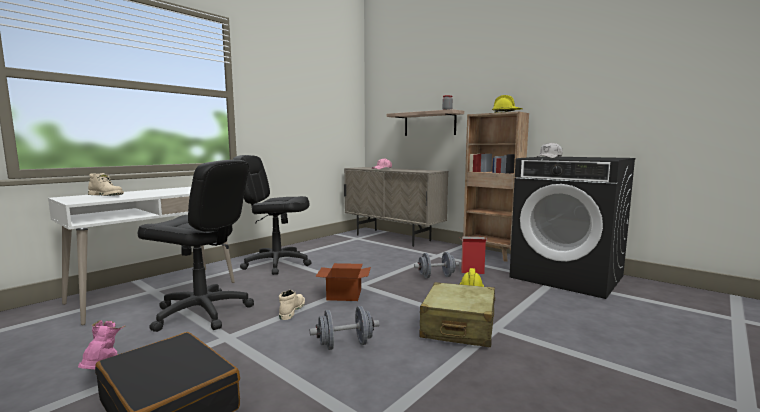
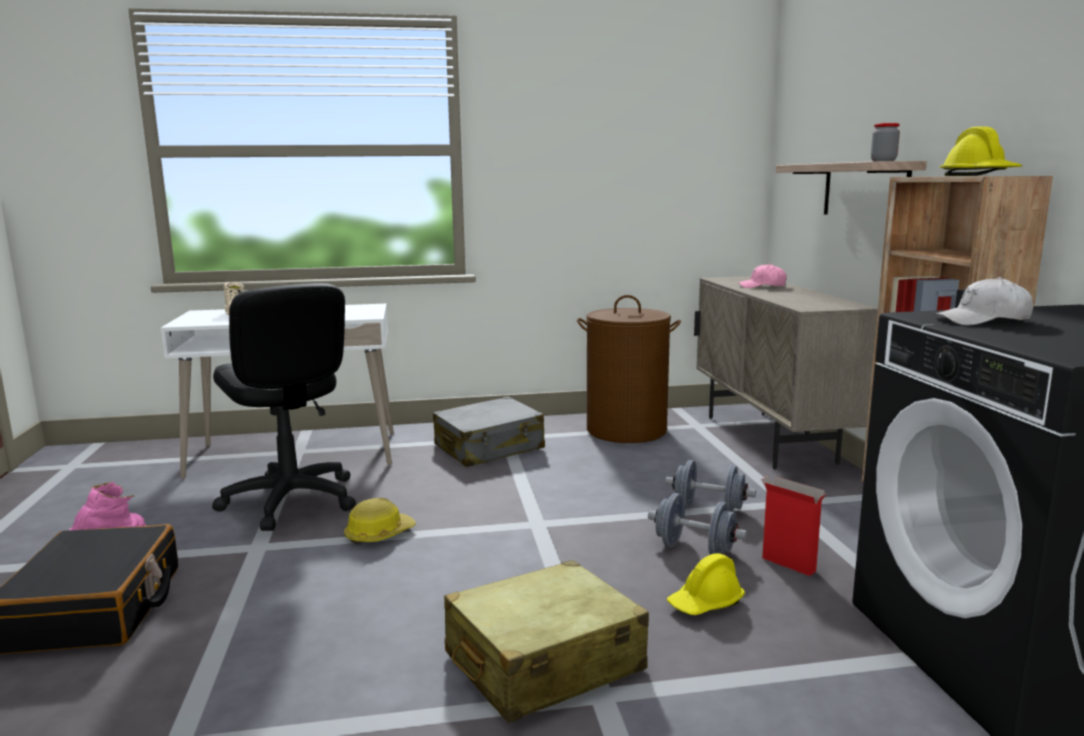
camera: 40 degrees right, 5 degrees up
(277, 264) = (489, 447): black office chair -> grey suitcase
(291, 310) = (379, 534): beige boot -> hard hat
(330, 245) = (626, 430): none -> brown laundry basket
(345, 294) = (487, 532): cardboard box -> none
(345, 345) = (346, 616): grey dumbbell -> grey dumbbell (708, 509)

